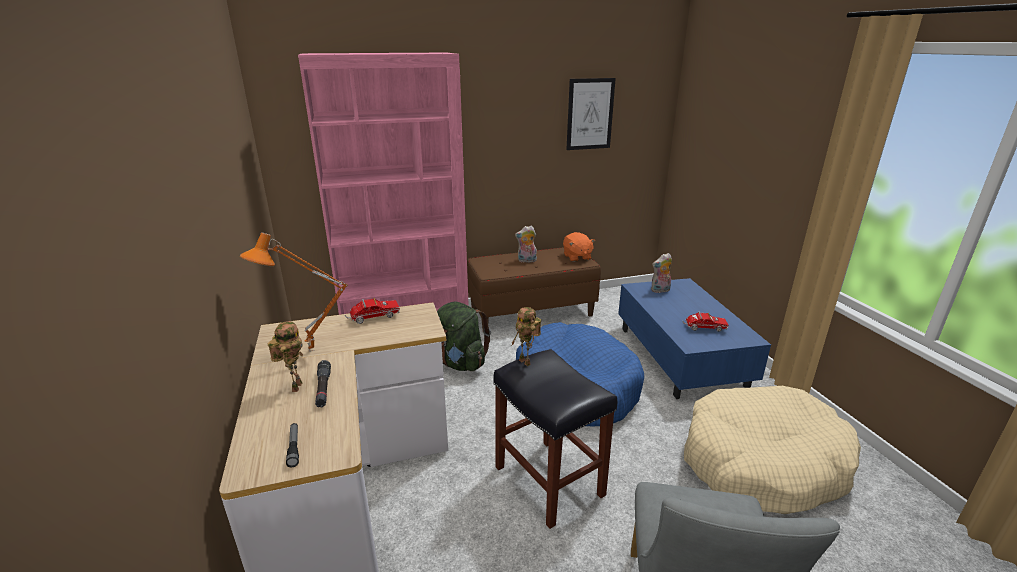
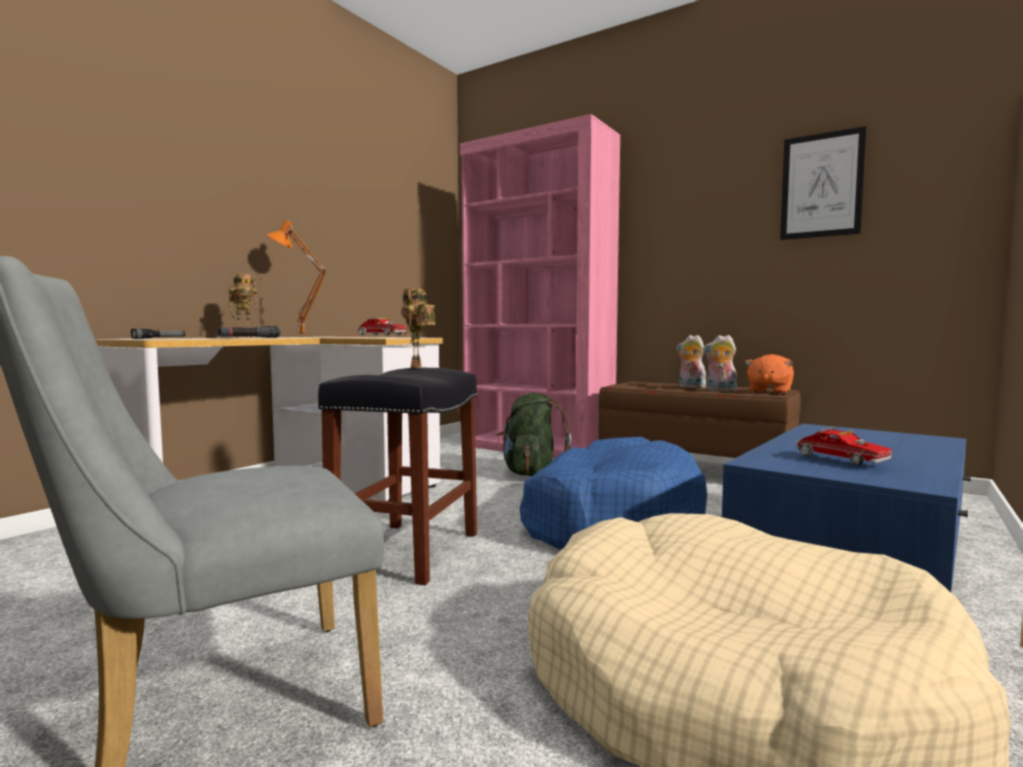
camera: 50 degrees right, 20 degrees down
(660, 290) = (858, 434): plush toy -> plush toy (720, 390)

